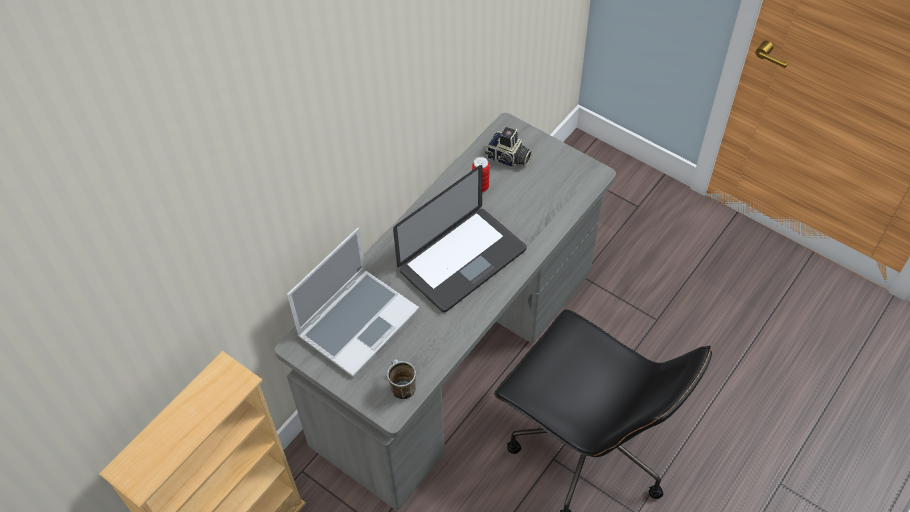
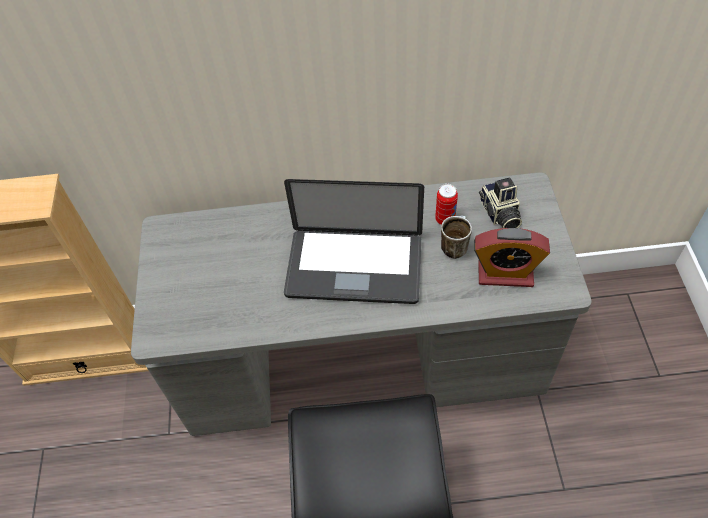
camera: 50 degrees right, 0 degrees up
(358, 322) = (219, 248): laptop -> none
(400, 387) = (182, 326): mug -> mug (454, 246)
(553, 191) = (505, 274): none -> alarm clock

